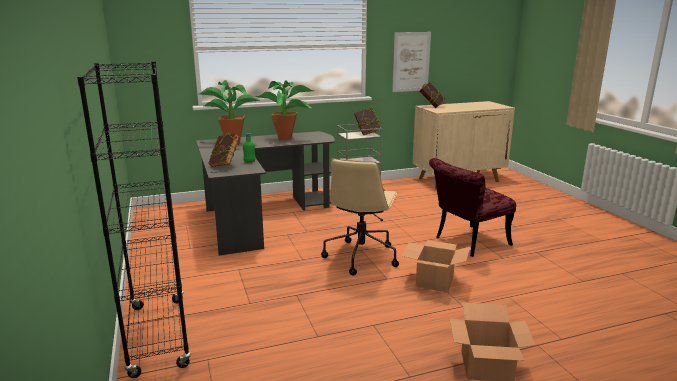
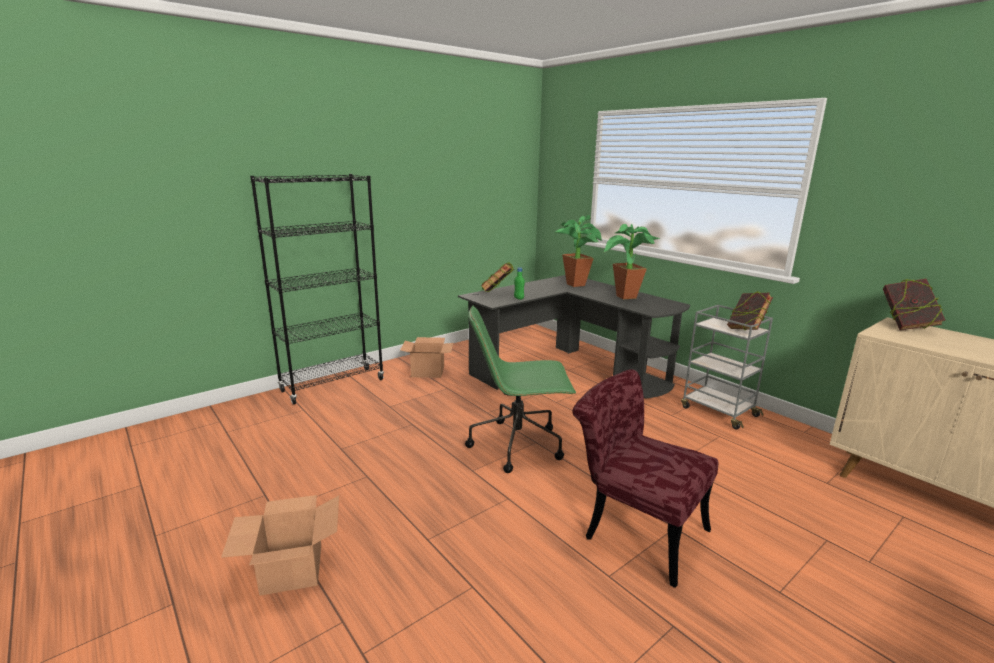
camera: 70 degrees right, 0 degrees up
(361, 256) = (518, 445): beige office chair -> green office chair
(411, 62) = (901, 234): picture -> none
(435, 281) = (483, 508): cardboard box -> cardboard box (427, 371)

